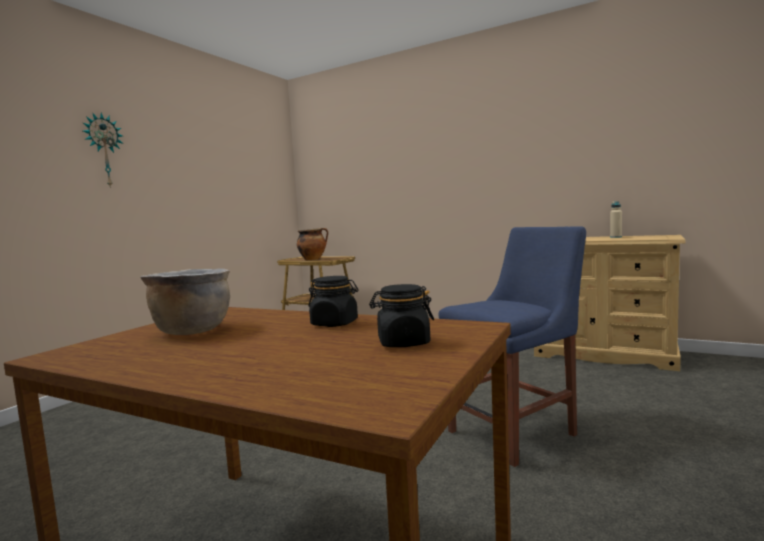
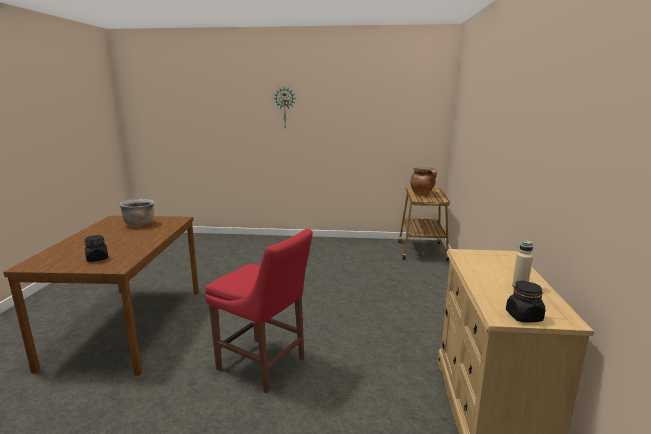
camera: 65 degrees right, 10 degrees up
(335, 323) = (140, 243): black jar -> black jar (524, 316)
(516, 431) = (264, 365): blue chair -> red chair

